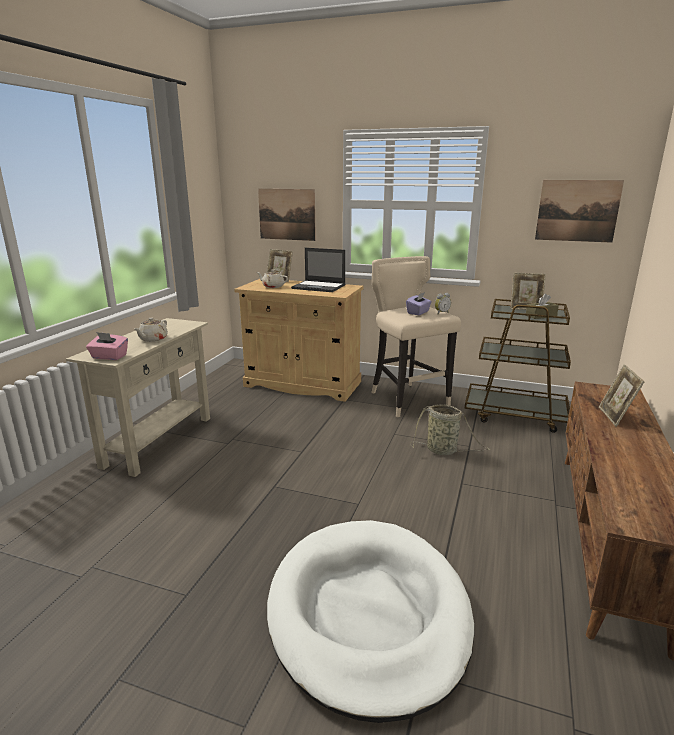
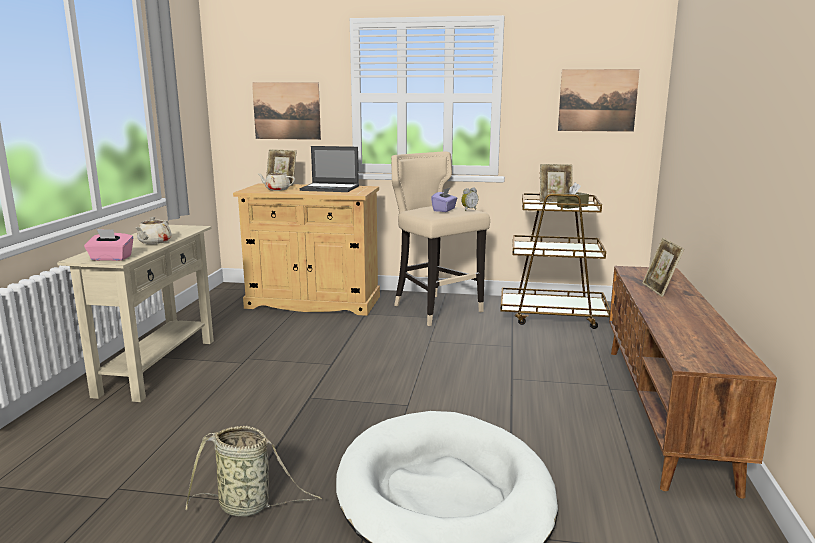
camera: 10 degrees left, 5 degrees down
(443, 450) = (486, 352): basket -> basket (248, 506)

